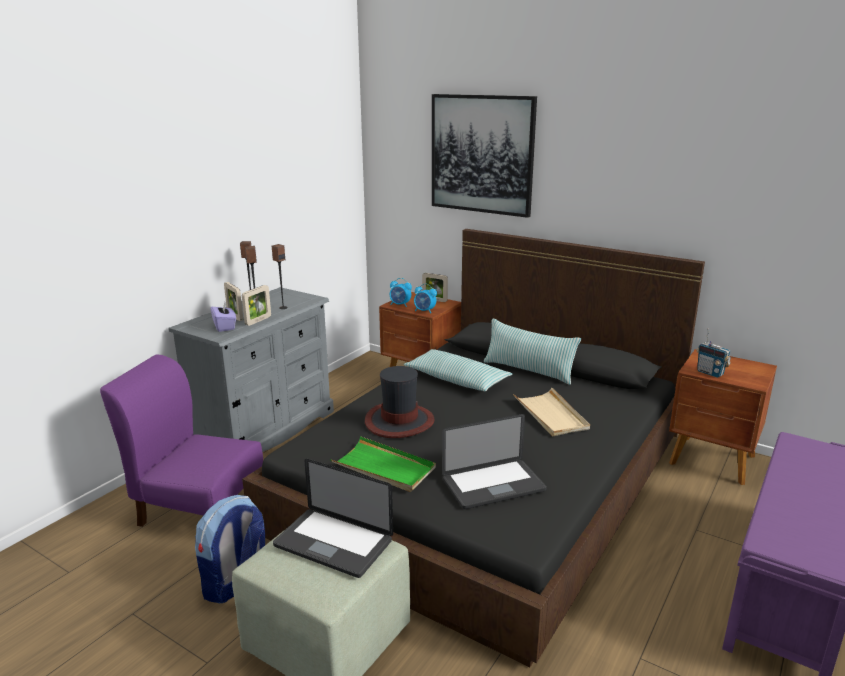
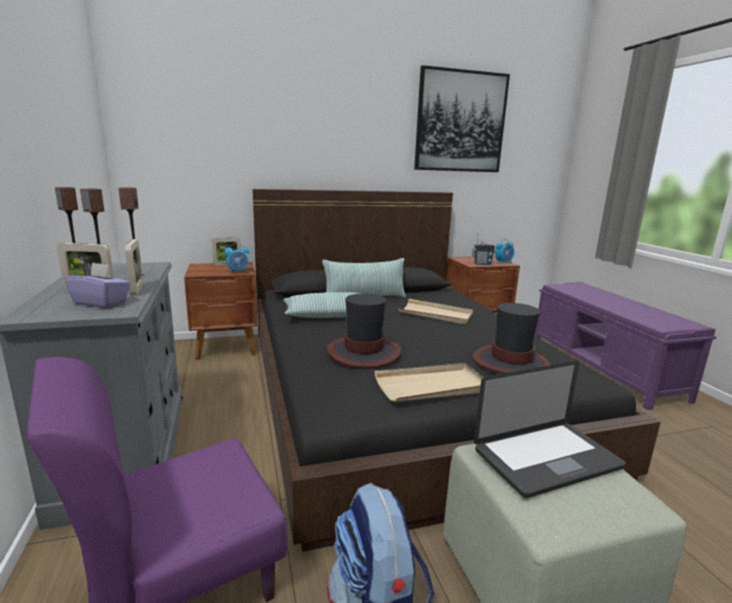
camera: 50 degrees left, 5 degrees down
(384, 467) = (432, 386): green tray -> beige tray
(400, 305) = (204, 272): alarm clock -> alarm clock (503, 262)
(482, 154) = (262, 115): picture -> picture (460, 122)
(493, 485) = (510, 362): laptop -> hat

